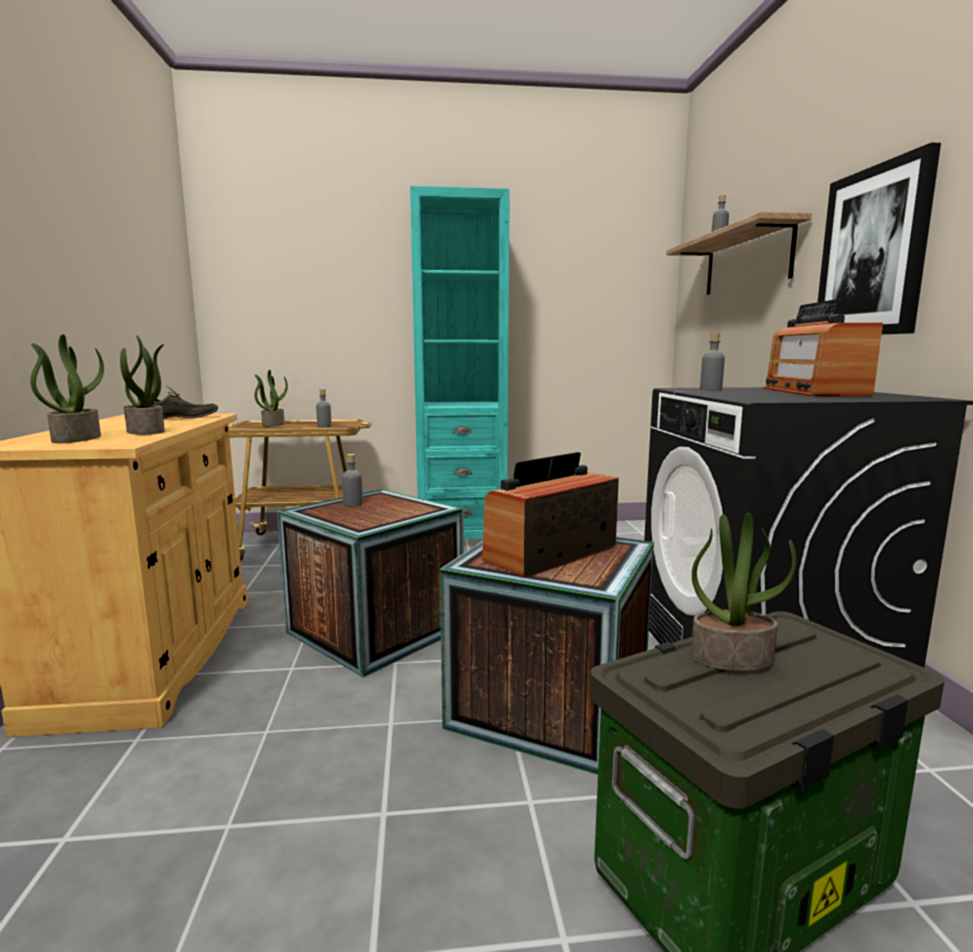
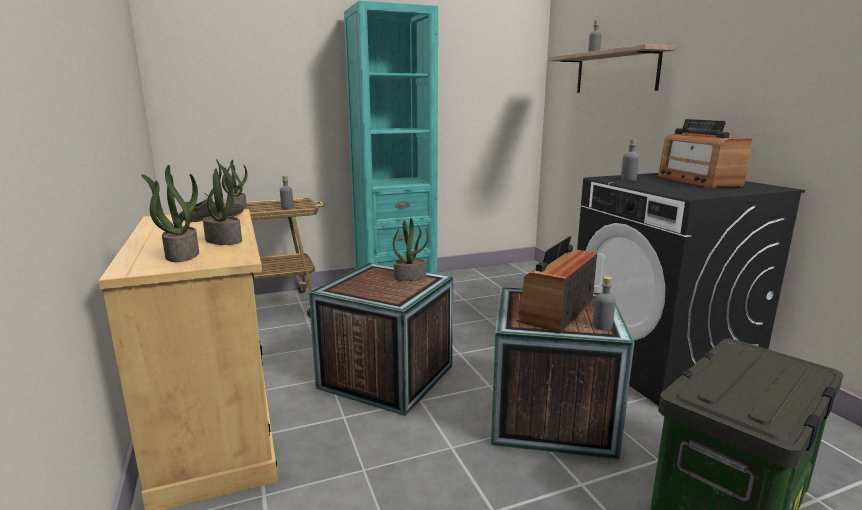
camera: 15 degrees left, 5 degrees up
(353, 504) = (364, 279): grey bottle -> grey bottle (602, 326)
(732, 657) = (733, 375): potted plant -> potted plant (410, 277)
(873, 252) = (727, 82): picture -> none

